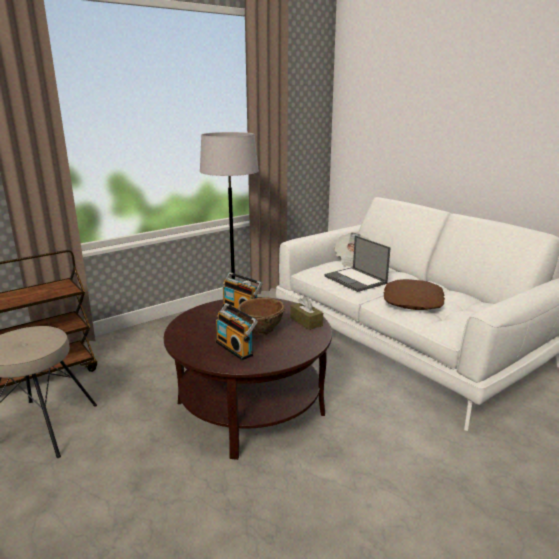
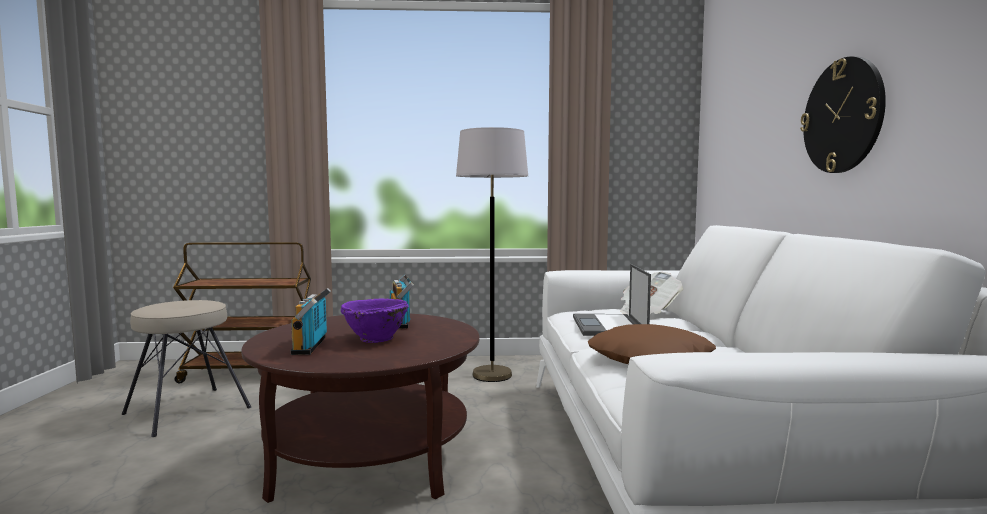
camera: 35 degrees right, 15 degrees down
(261, 330) = (375, 339): brown bowl -> purple bowl
(306, 321) = (441, 343): brown tissue box -> none
(468, 141) = (842, 116): none -> wall clock

